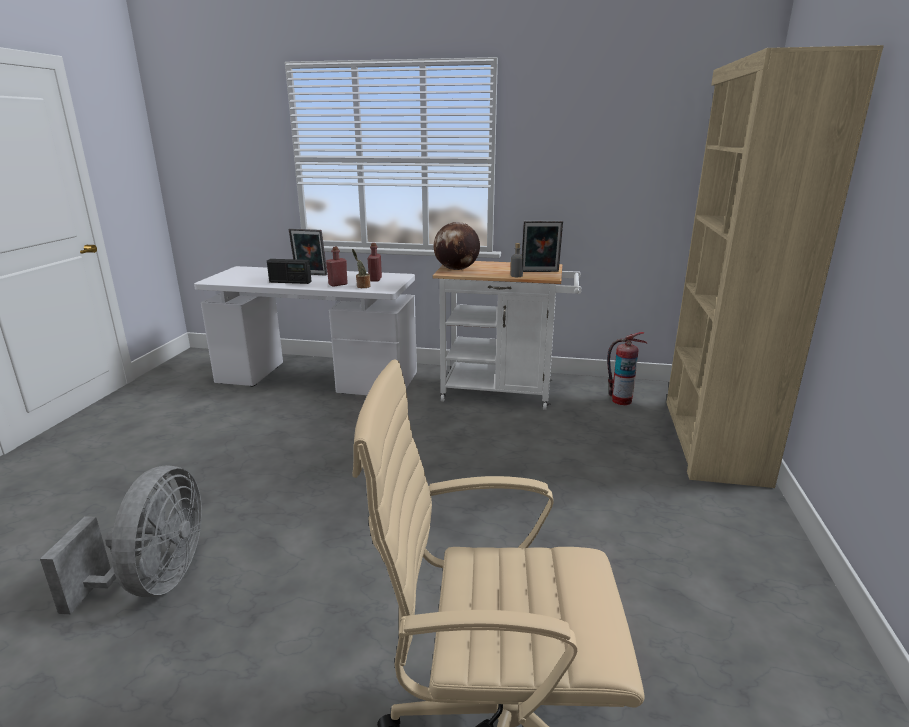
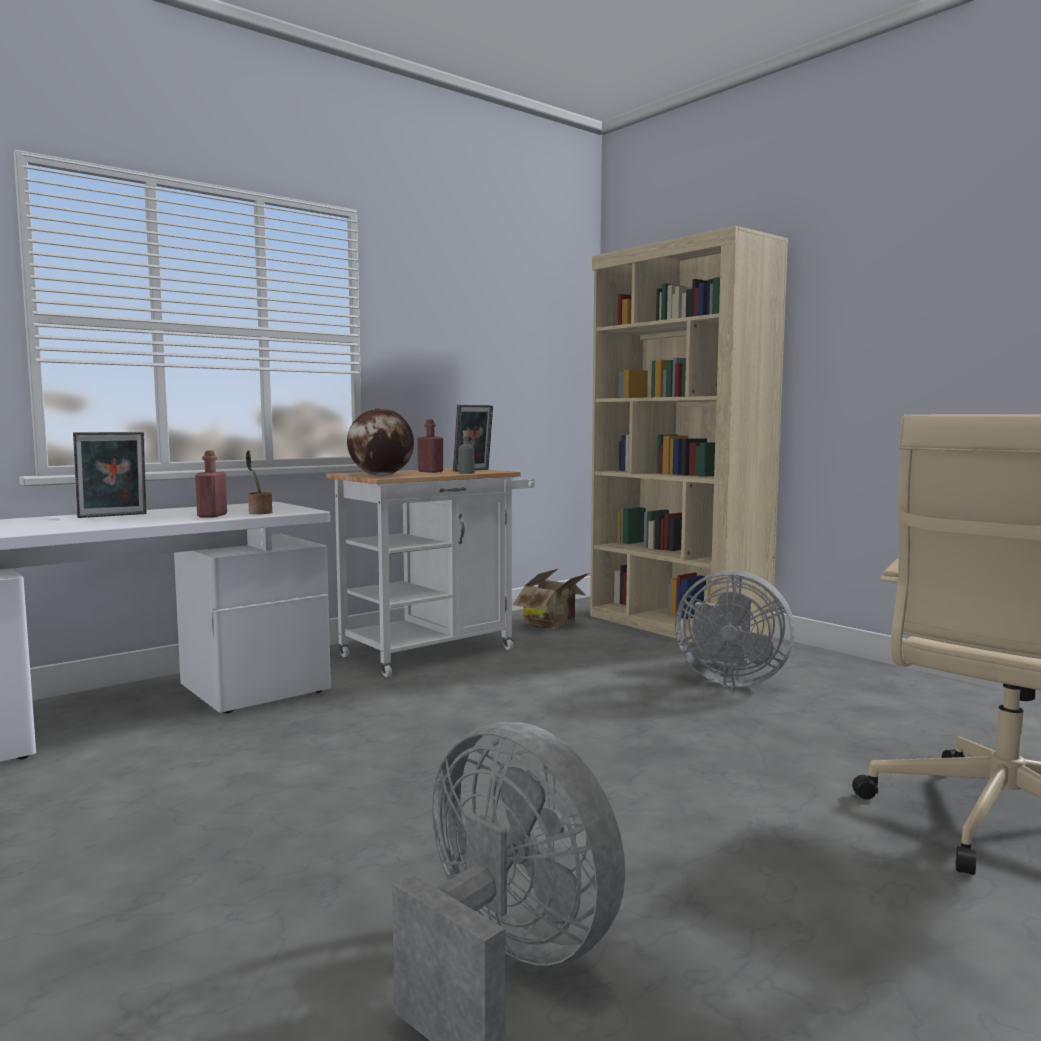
camera: 50 degrees left, 15 degrees down
(290, 282) = (116, 522): radio -> none
(375, 279) = (245, 508): red bottle -> red bottle (430, 471)
(621, 400) = (554, 624): fire extinguisher -> cardboard box
(627, 506) = (729, 680): none -> grey fan

